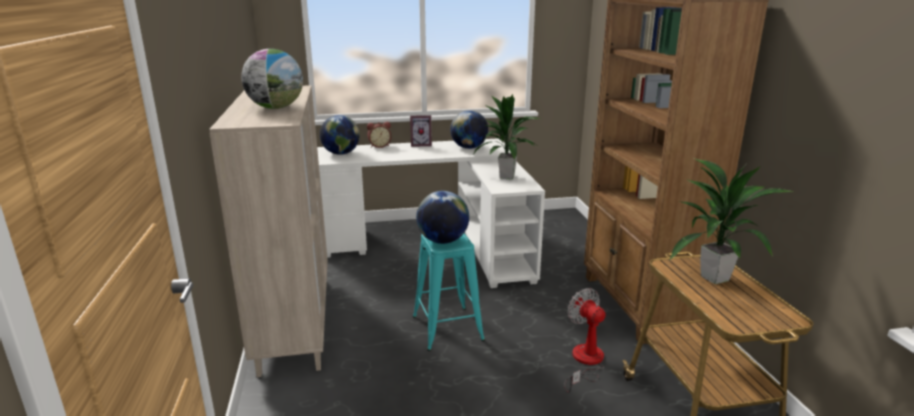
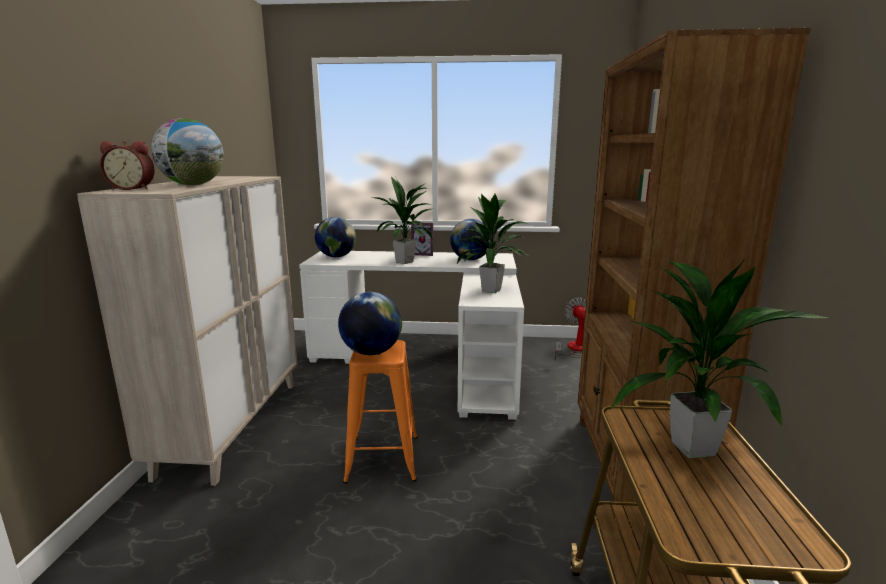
camera: 15 degrees right, 5 degrees down
(379, 146) = (381, 252): alarm clock -> alarm clock (133, 189)
(413, 155) = (405, 262): none -> potted plant
(447, 328) = (382, 458): turquoise stool -> orange stool
(585, 362) = (527, 534): fan -> fan (574, 349)

